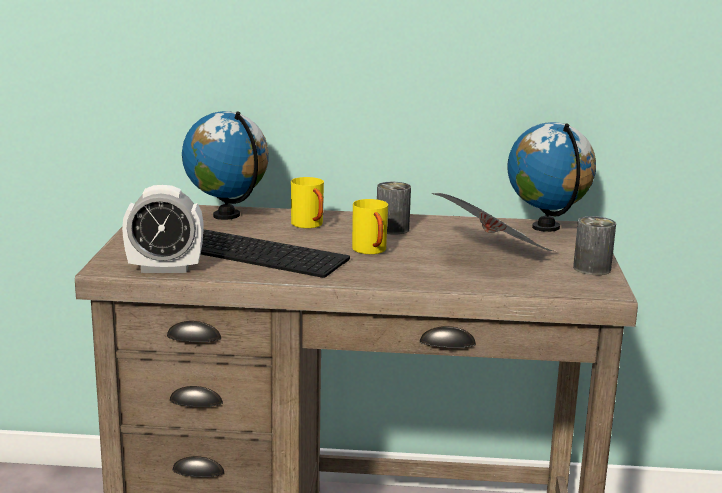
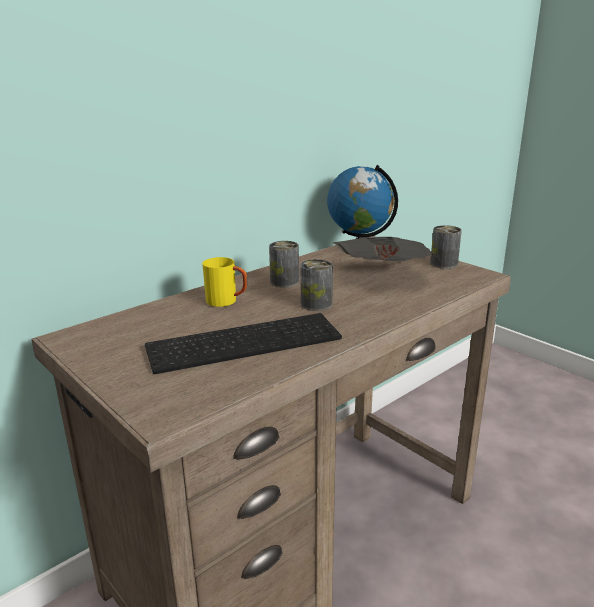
camera: 45 degrees left, 5 degrees up
(165, 268) = (214, 393): alarm clock -> none
(227, 215) = (143, 319): globe -> none
(371, 251) = (316, 304): yellow mug -> can

